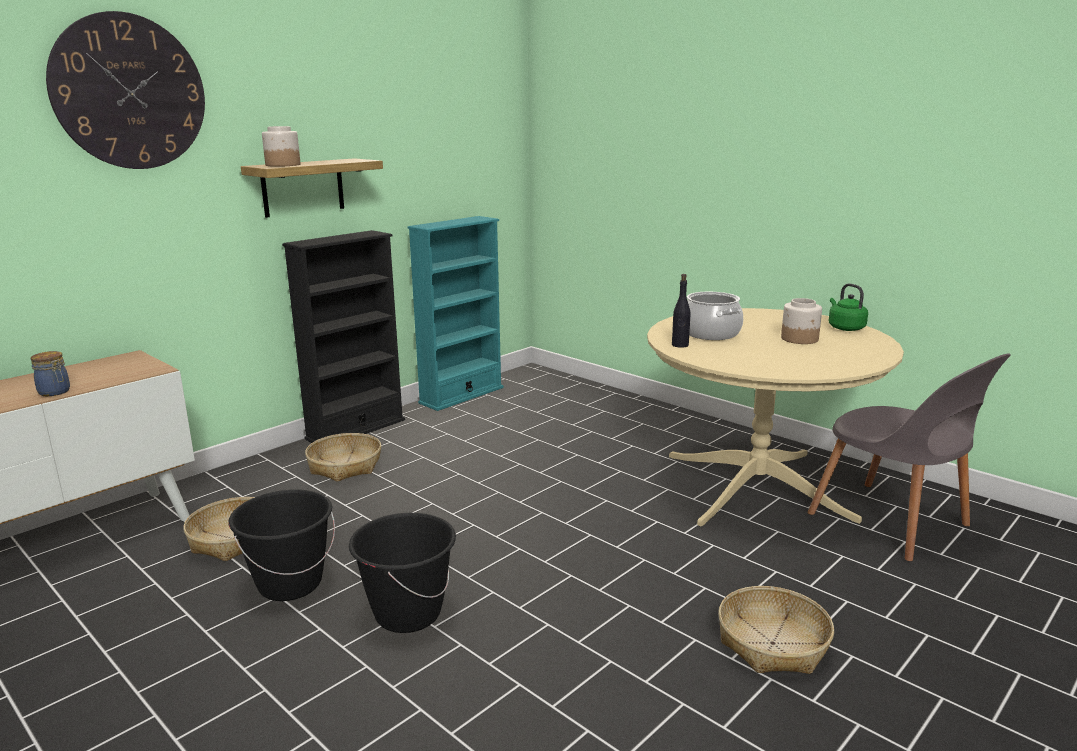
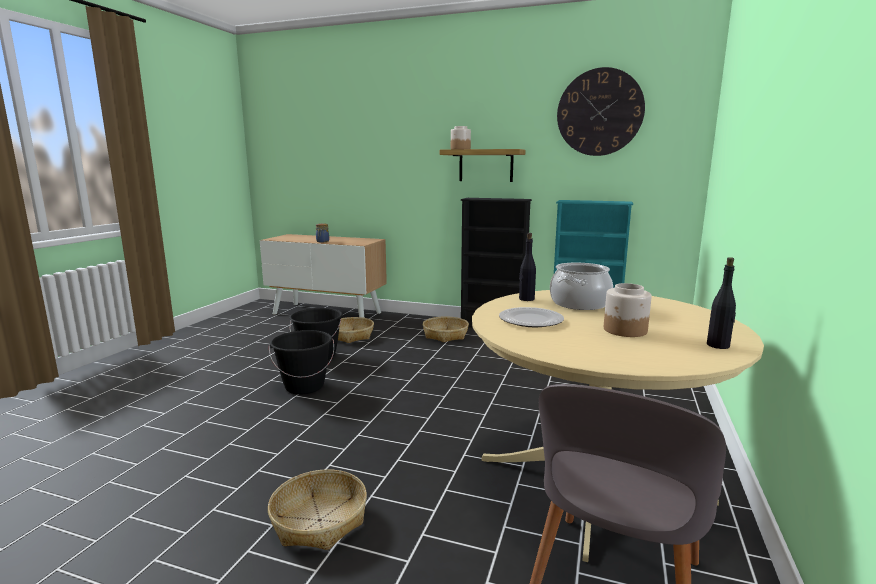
camera: 65 degrees right, 5 degrees down
(129, 92) = (399, 110): wall clock -> wall clock (599, 112)
(756, 357) = (530, 320): none -> plate
(844, 328) = (718, 345): green kettle -> black bottle

